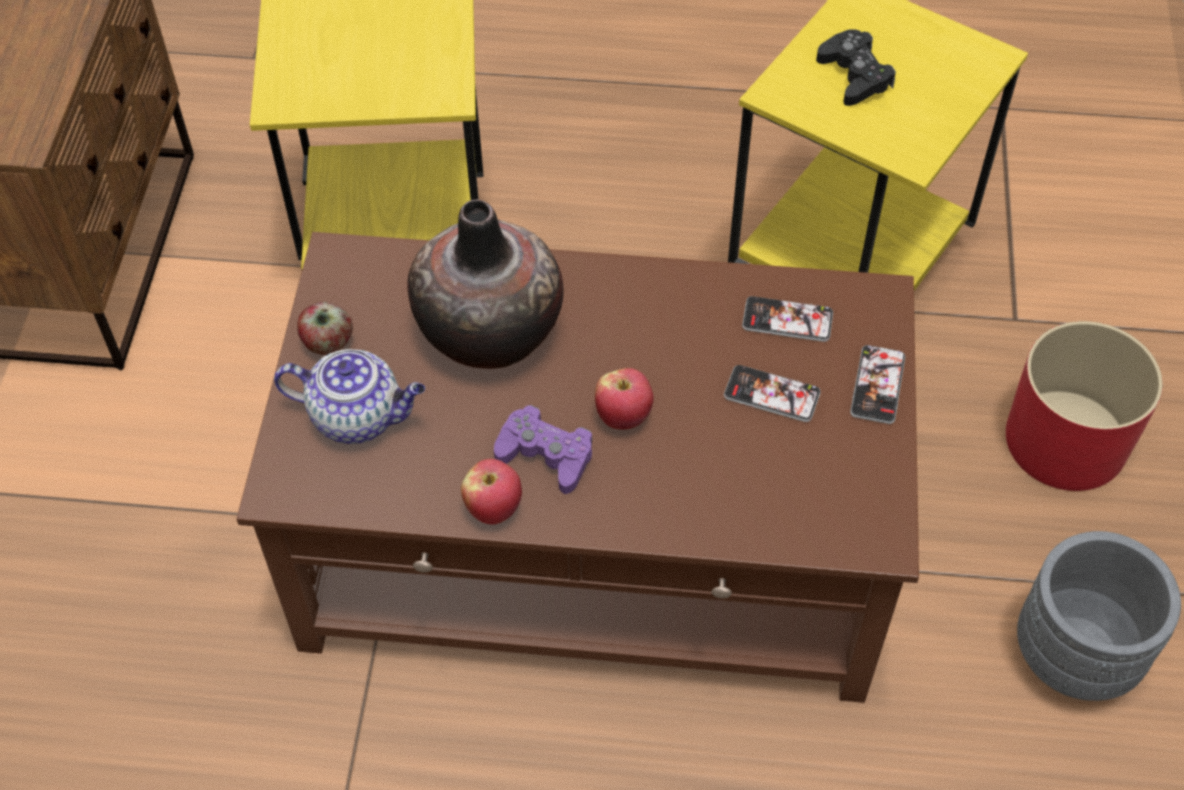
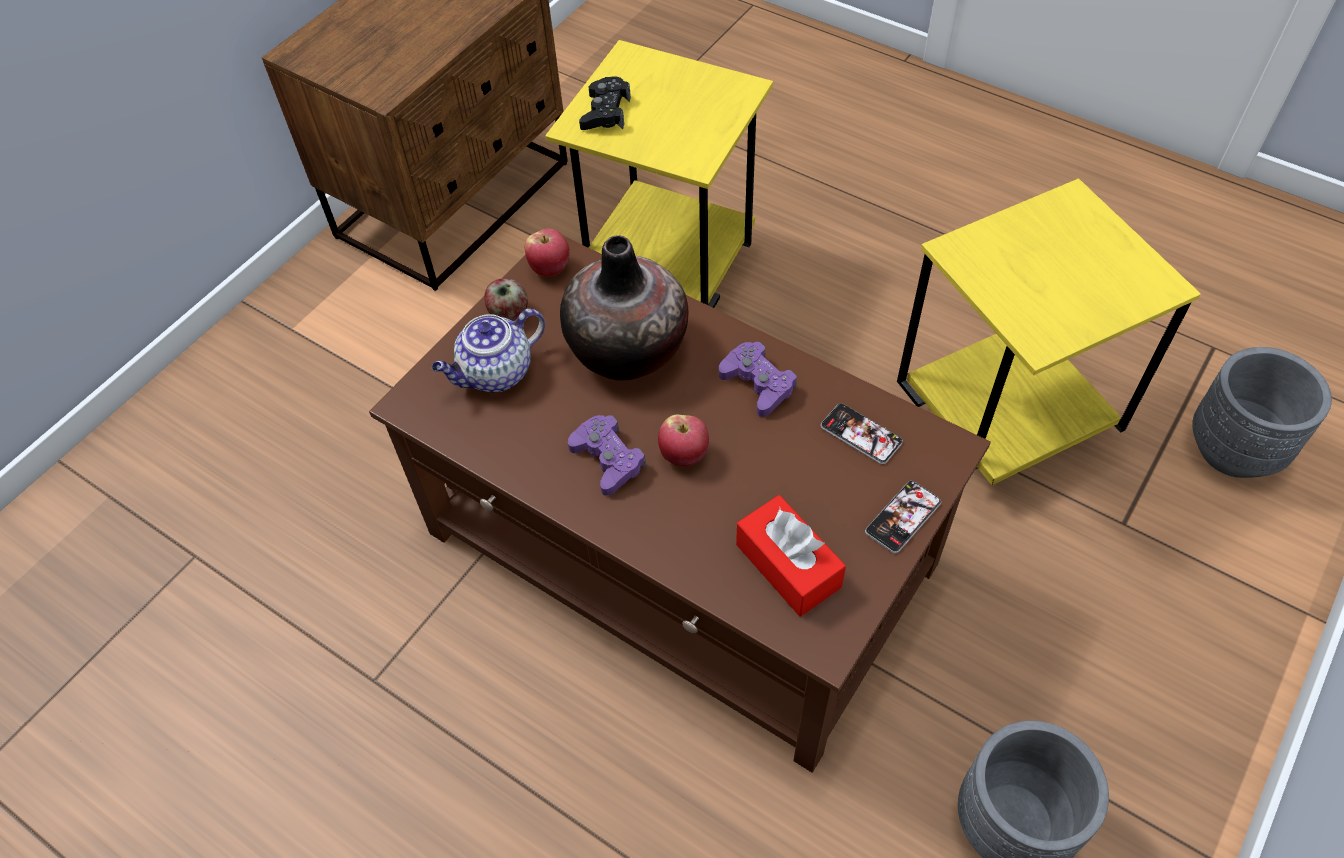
camera: 30 degrees right, 0 degrees up
(359, 416) = (495, 374): teapot -> teapot turned 105 degrees clockwise
(493, 508) = (545, 482): apple -> apple (550, 268)
(652, 311) = (758, 384): none -> purple game controller
(771, 394) = (810, 487): phone -> none
(798, 481) = (788, 565): none -> red tissue box
(854, 75) = (1030, 259): black game controller -> black game controller (605, 112)
(1067, 440) = (1111, 642): red planter -> none
(1074, 203) = (1234, 449): none -> grey planter

